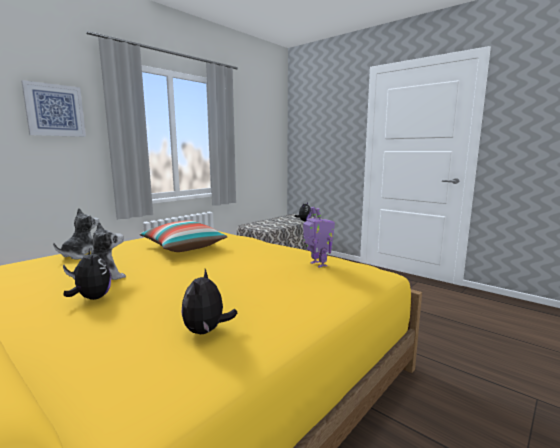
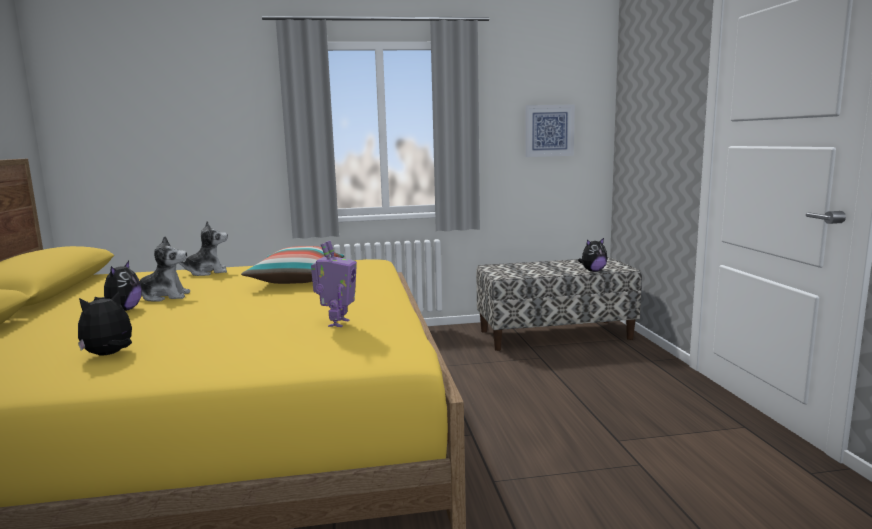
camera: 40 degrees right, 0 degrees up
(55, 110) = (235, 111): picture -> picture (548, 130)

